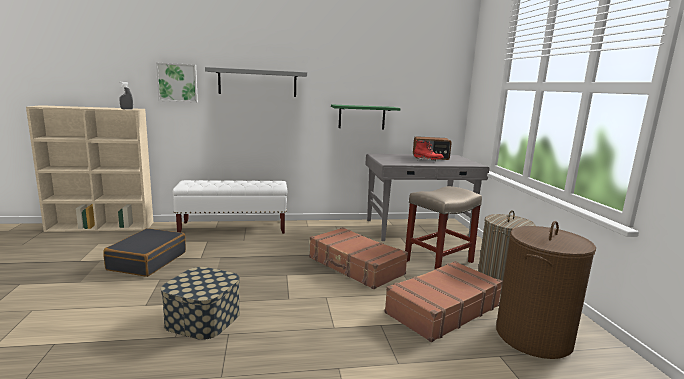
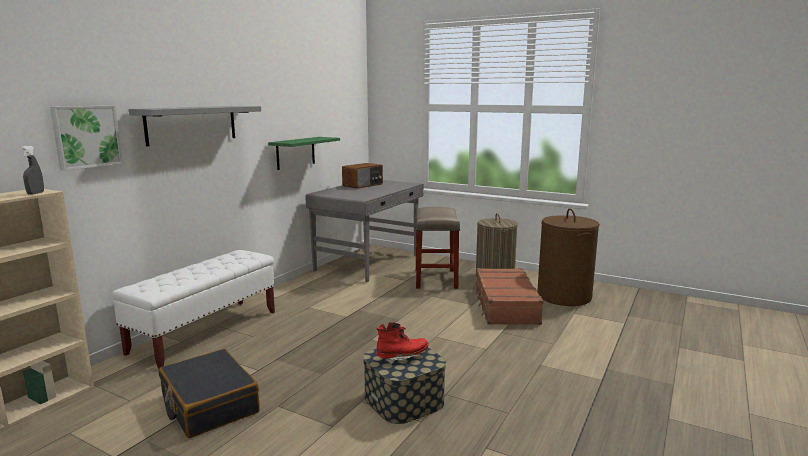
camera: 50 degrees left, 0 degrees up
(355, 266) = (399, 308): brown suitcase -> none
(427, 161) = (375, 189): red boot -> red boot (402, 357)

